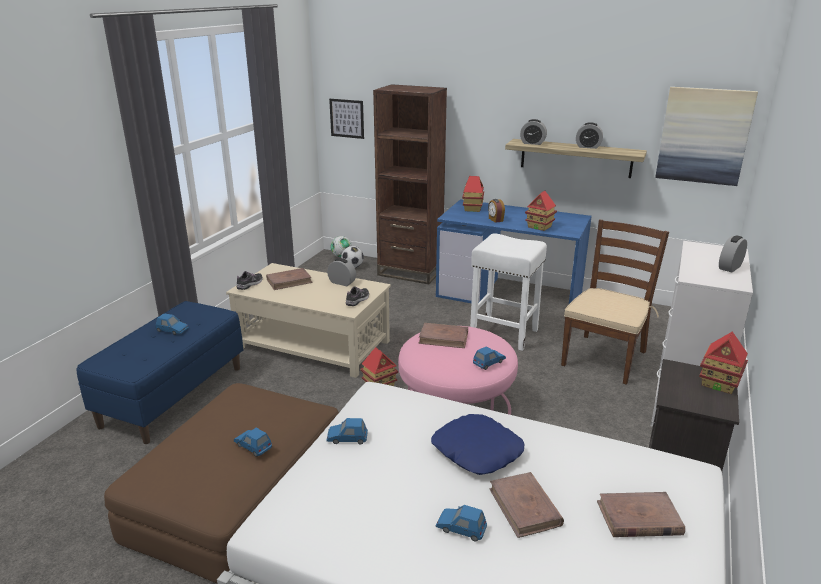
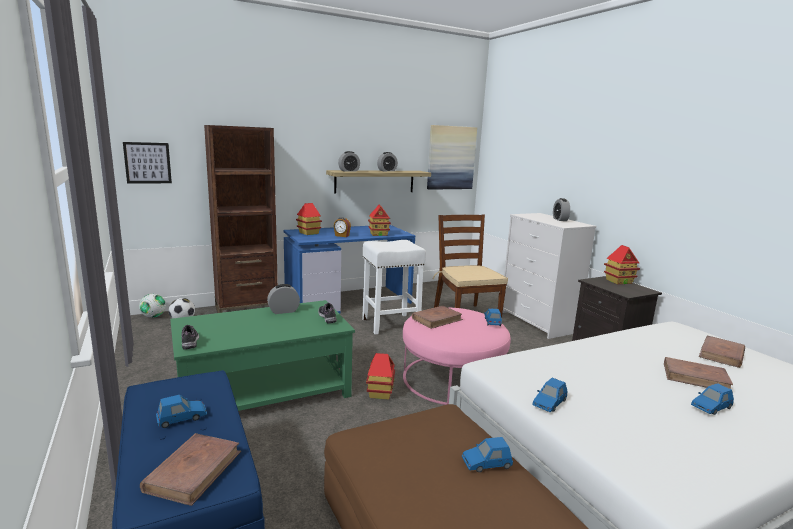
camera: 50 degrees left, 10 degrees down
(289, 281) = (229, 325): brown book -> brown book (194, 471)
(313, 344) = (263, 391): beige coffee table -> green coffee table
(476, 451) = (614, 365): blue pillow -> none

